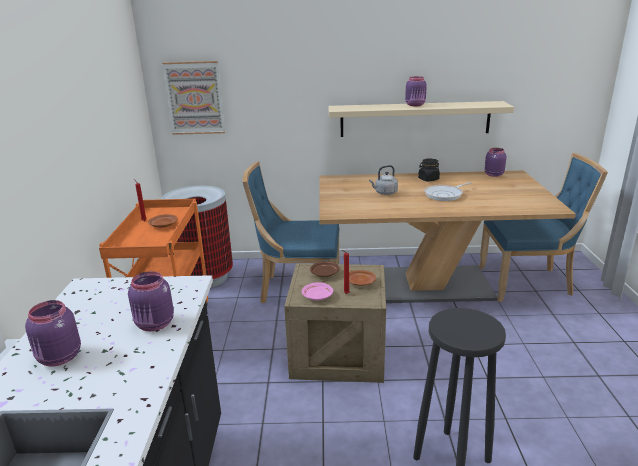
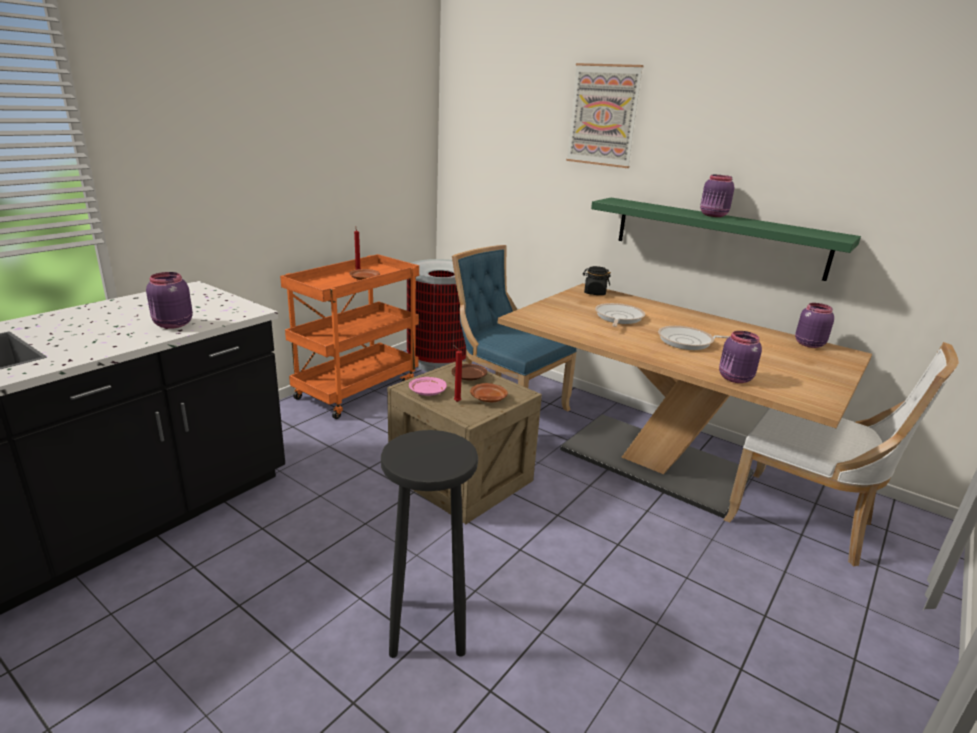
camera: 35 degrees right, 0 degrees up
(59, 358) = (89, 319): purple jar -> purple jar (734, 379)
(195, 98) = (477, 164): picture -> picture (603, 115)
(384, 193) = (618, 318): grey kettle -> frying pan
(415, 119) = (717, 237): beige shelf -> green shelf
(428, 179) = (702, 322): black jar -> black jar (594, 293)
(528, 283) = (804, 521): blue chair -> white chair

